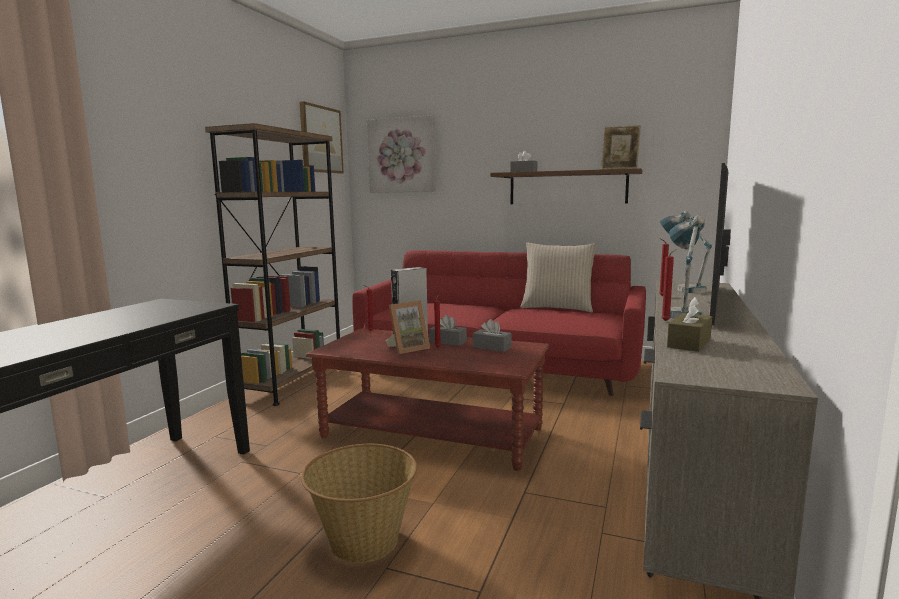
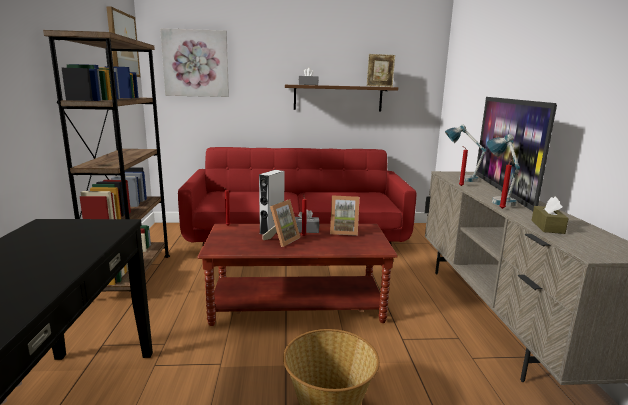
camera: 25 degrees left, 5 degrees up
(492, 347) = (343, 231): grey tissue box -> picture frame
(557, 308) = (338, 190): beige pillow -> none

